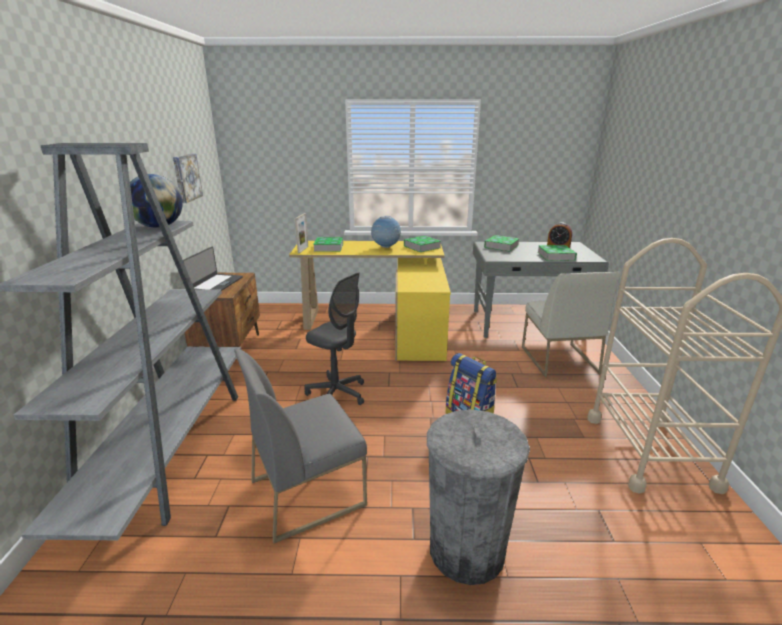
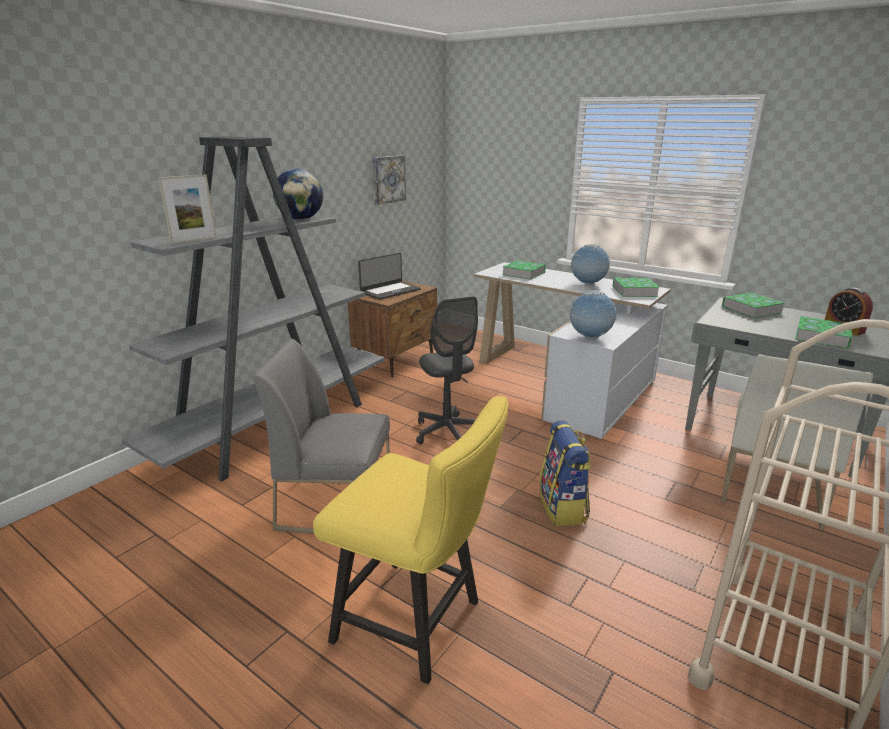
camera: 35 degrees right, 0 degrees up
(303, 250) = (493, 271): picture frame -> picture frame (194, 240)
(383, 326) = (567, 381): yellow desk -> white desk
(425, 287) = (590, 338): none -> globe
(467, 550) = (417, 623): grey trash can -> yellow chair

